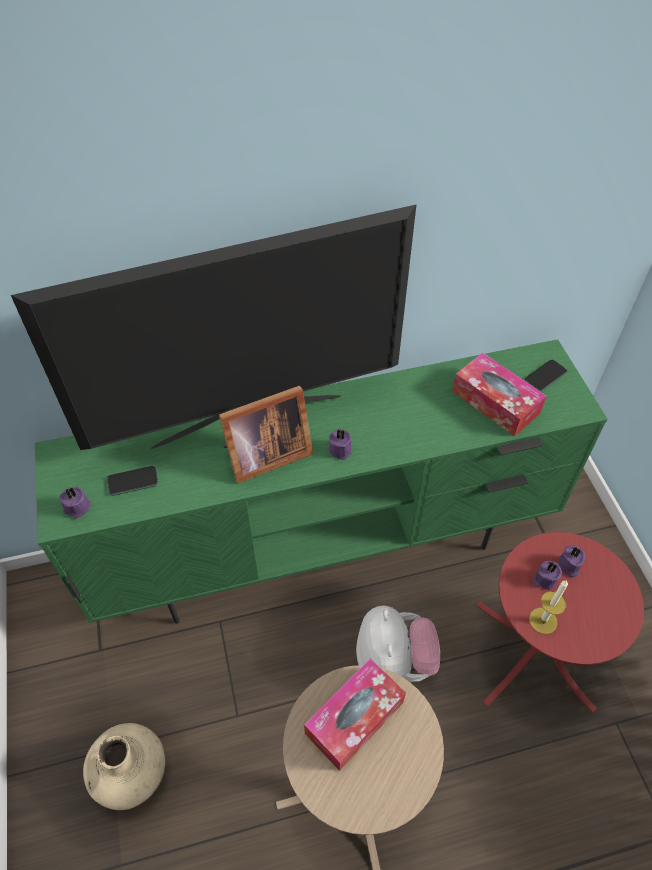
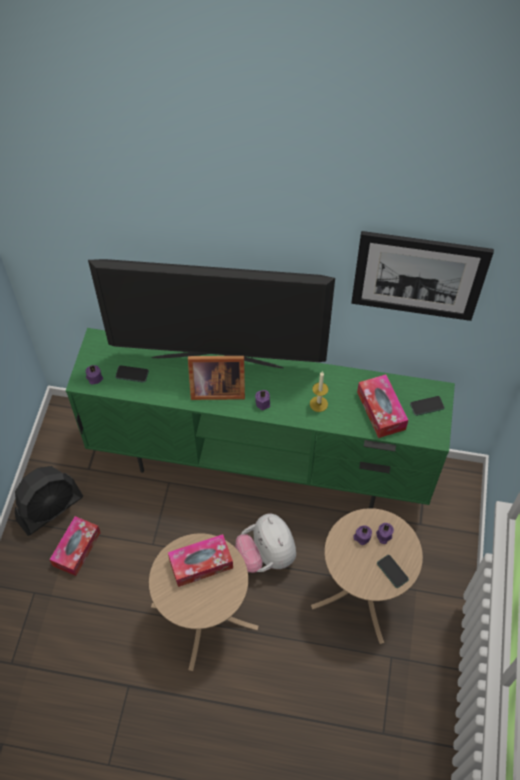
camera: 25 degrees right, 5 degrees up
(67, 731) = (50, 509): none -> black fan
(131, 773) = (76, 549): beige vase -> tissue box
(394, 662) = (266, 555): plush toy -> plush toy turned 135 degrees clockwise
(524, 170) = (418, 276): none -> picture
(534, 654) = (363, 592): red side table -> beige side table
(543, 620) = (345, 560): candle -> candle (318, 404)
(609, 608) = (392, 571): none -> phone

